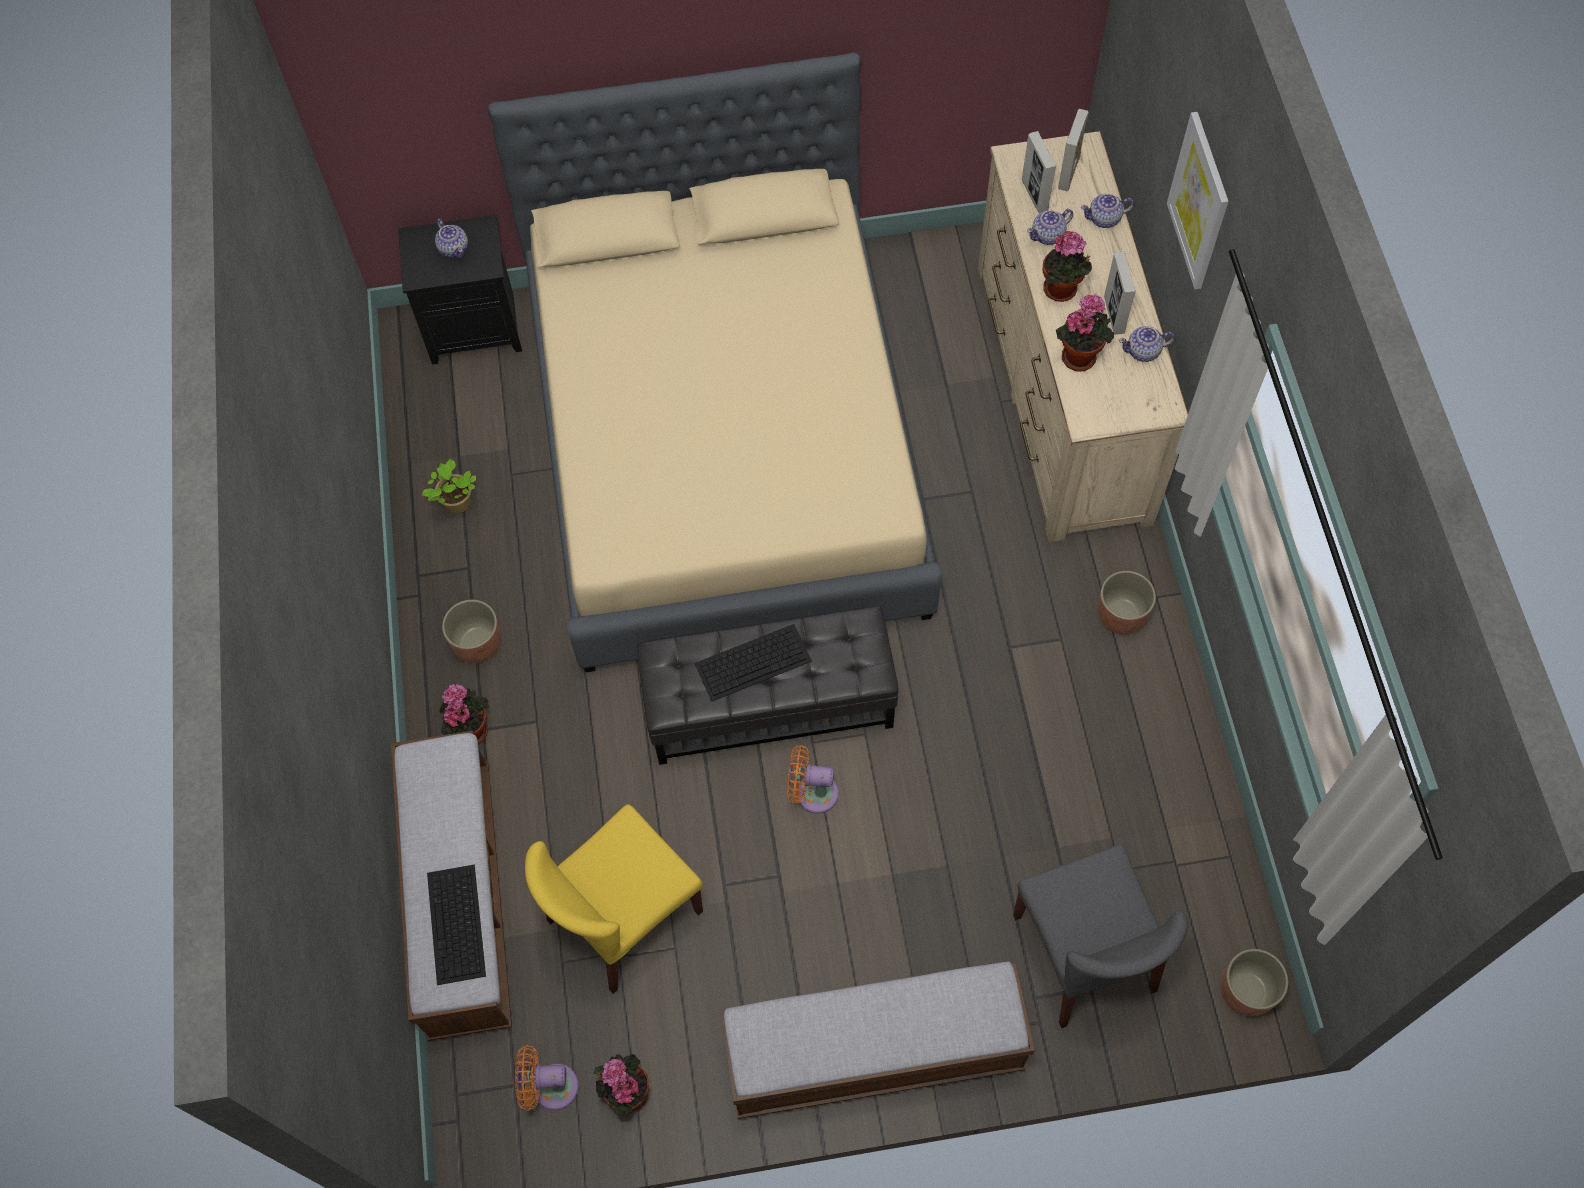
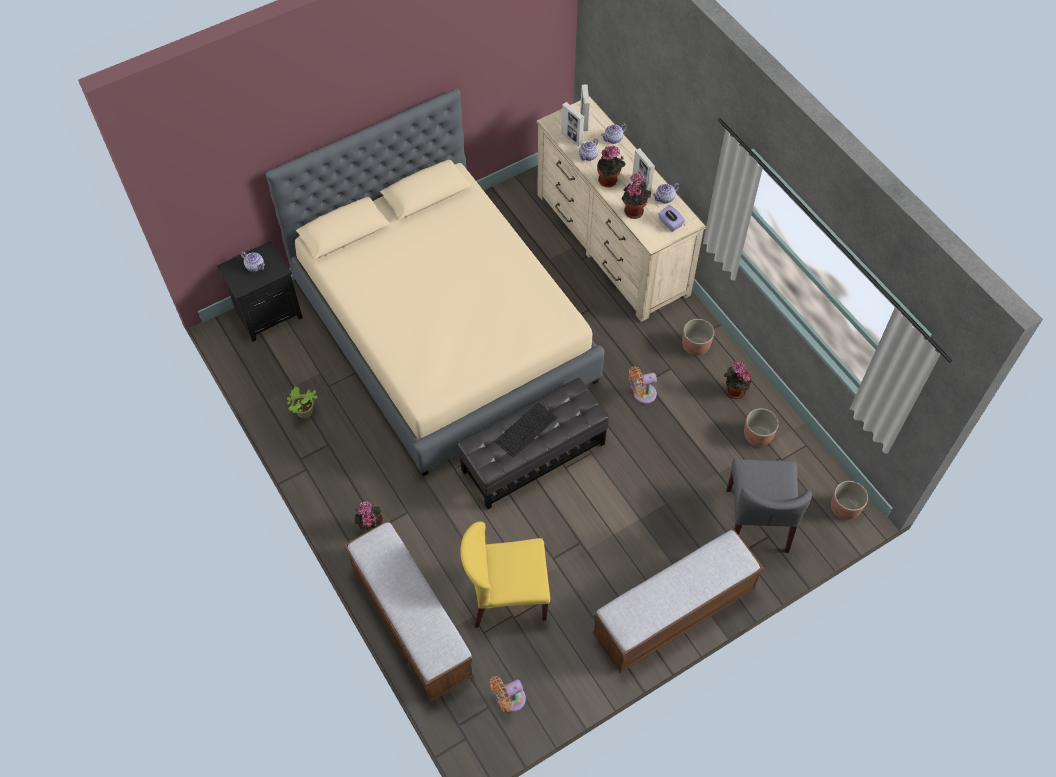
camera: 25 degrees left, 5 degrees down
(456, 925) = (430, 624): keyboard -> none
(478, 644) = (354, 483): planter -> planter (757, 436)
(624, 917) = (507, 596): yellow chair -> yellow chair turned 60 degrees clockwise
(626, 1092) = (552, 685): potted plant -> potted plant (734, 391)
(812, 792) = (577, 493): orange fan -> orange fan (642, 394)
(1084, 954) = (757, 521): grey chair -> grey chair turned 45 degrees clockwise
(1130, 399) = (670, 223): none -> purple tissue box
(1199, 201) = (678, 106): picture -> none

